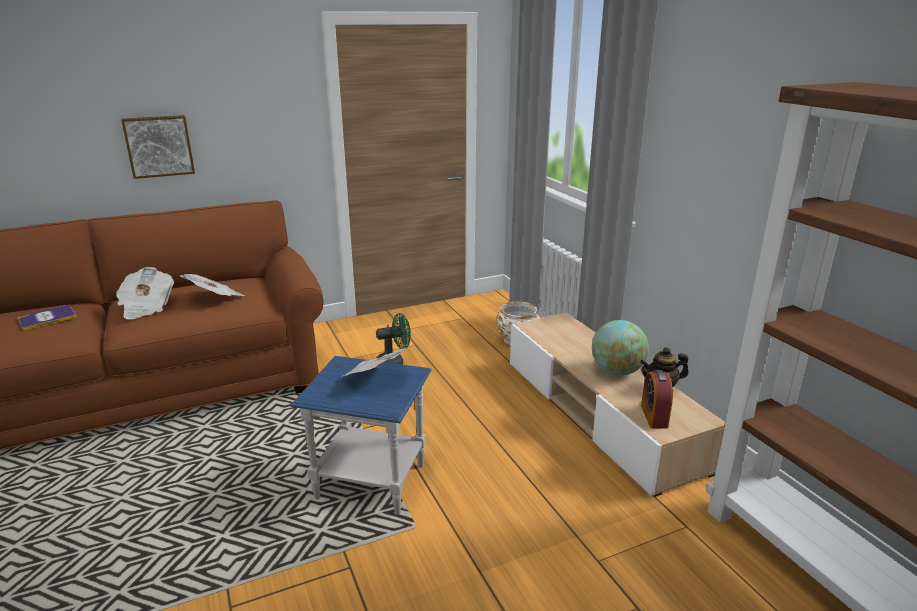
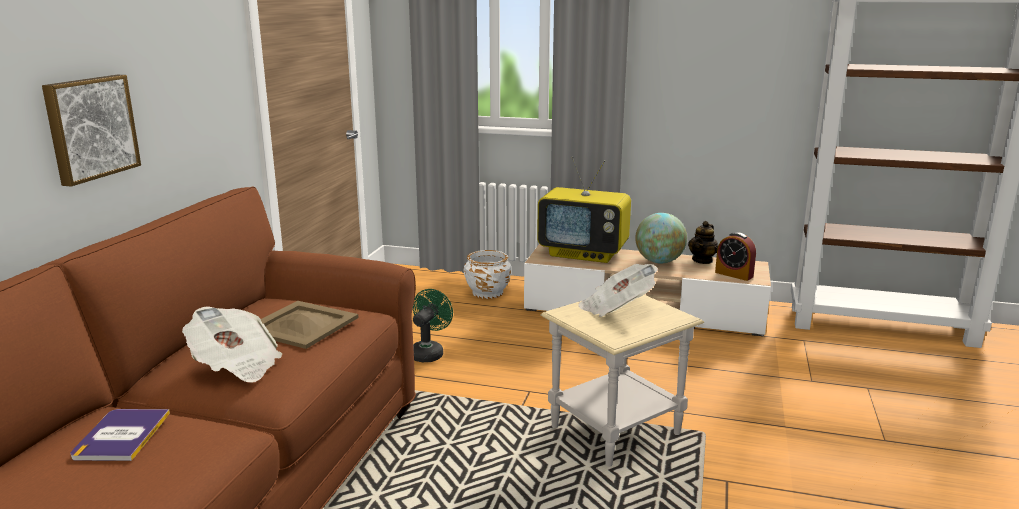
camera: 50 degrees left, 5 degrees down
(215, 299) = (301, 324): newspaper -> beige tray
(372, 481) = (616, 430): blue side table -> beige side table
(574, 336) = (584, 253): none -> television

